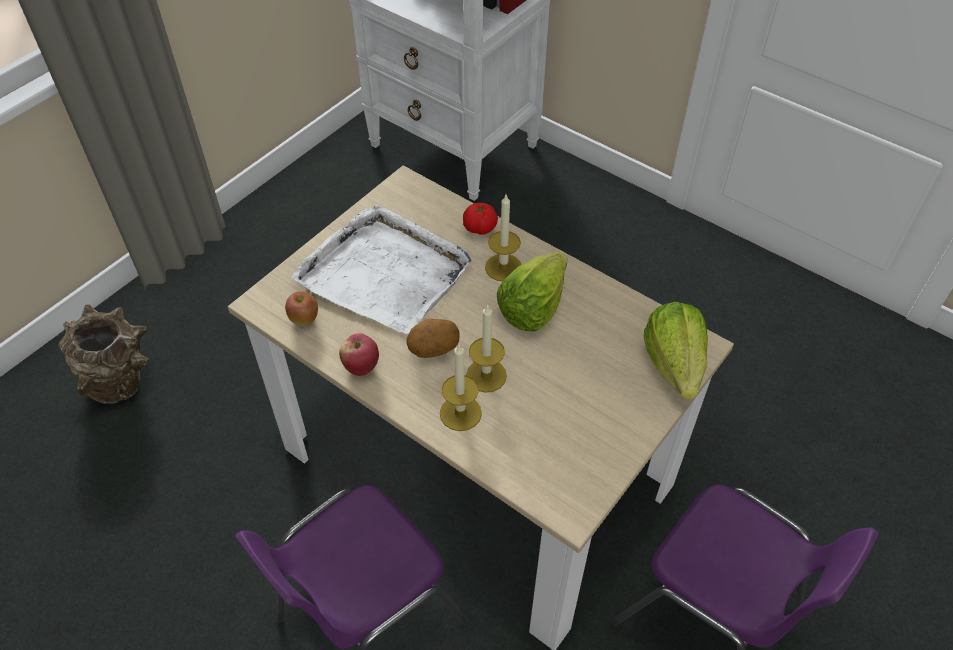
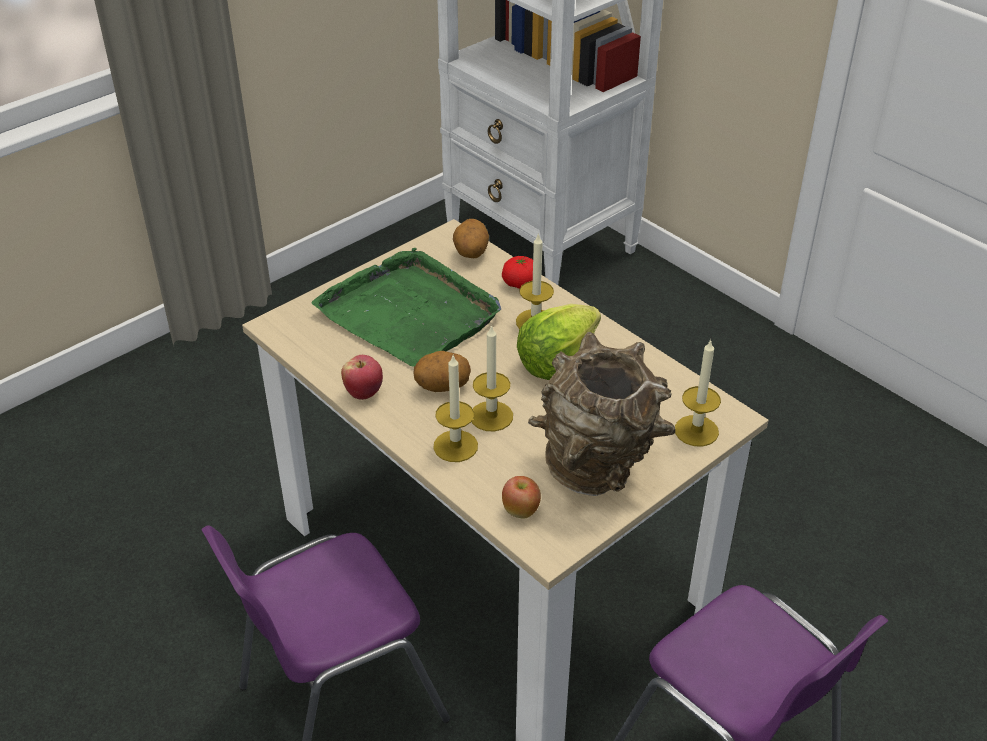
camera: 10 degrees right, 10 degrees down
(122, 382) = (129, 432): brown vase -> brown vase (599, 467)
(304, 319) = (316, 344): apple -> apple (521, 510)
(385, 273) = (410, 313): white tray -> green tray
(427, 201) = (470, 253): none -> potato
(674, 364) = (696, 431): lettuce -> candle

